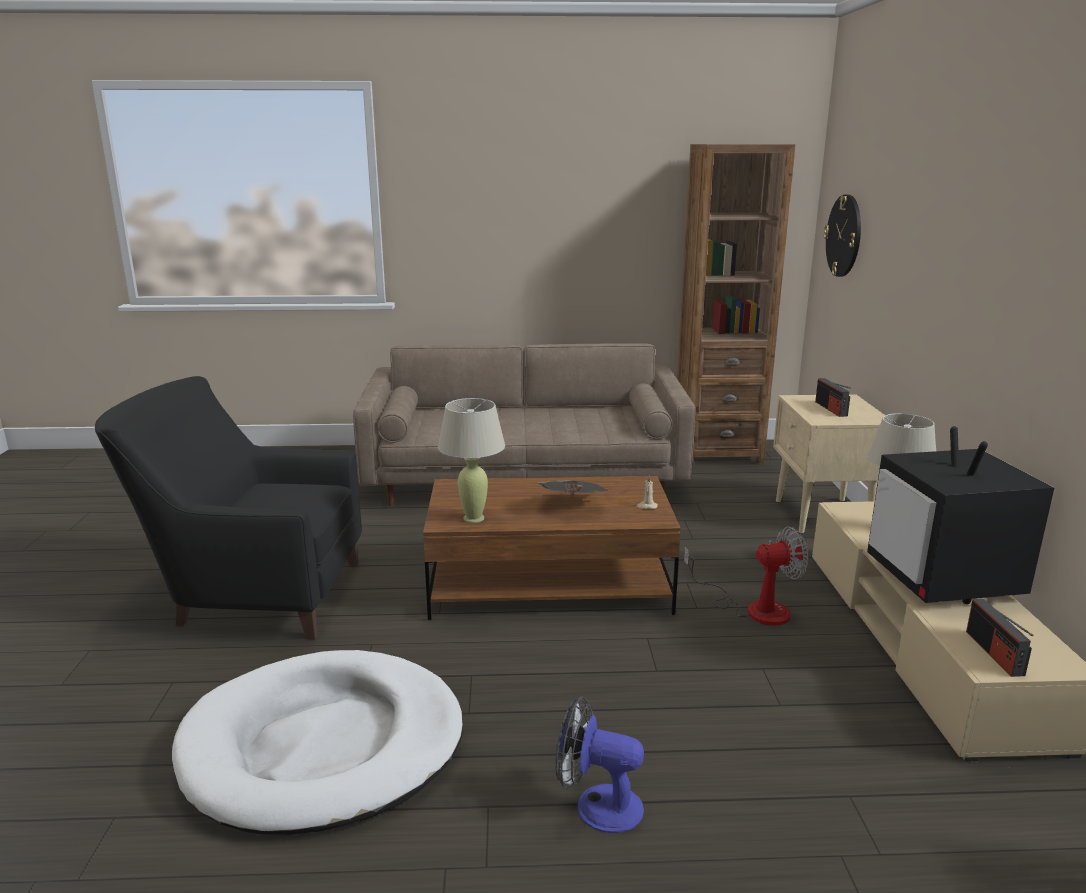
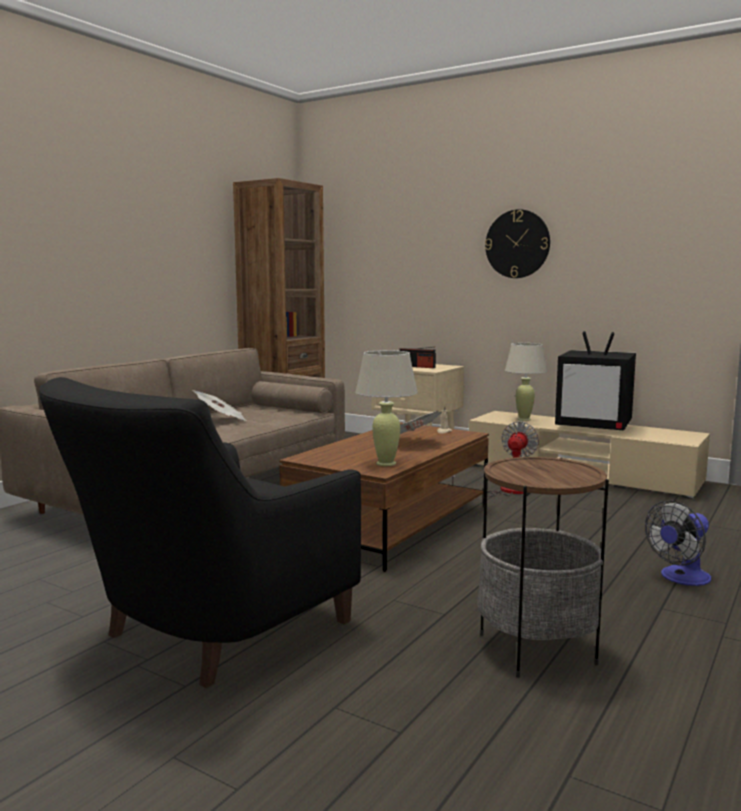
camera: 55 degrees left, 10 degrees down
(324, 746) = (536, 649): white dog bed -> side table
(550, 418) = (221, 420): none -> newspaper
(844, 236) = (351, 255): wall clock -> wall clock (517, 244)
(994, 653) = (674, 438): radio -> none

